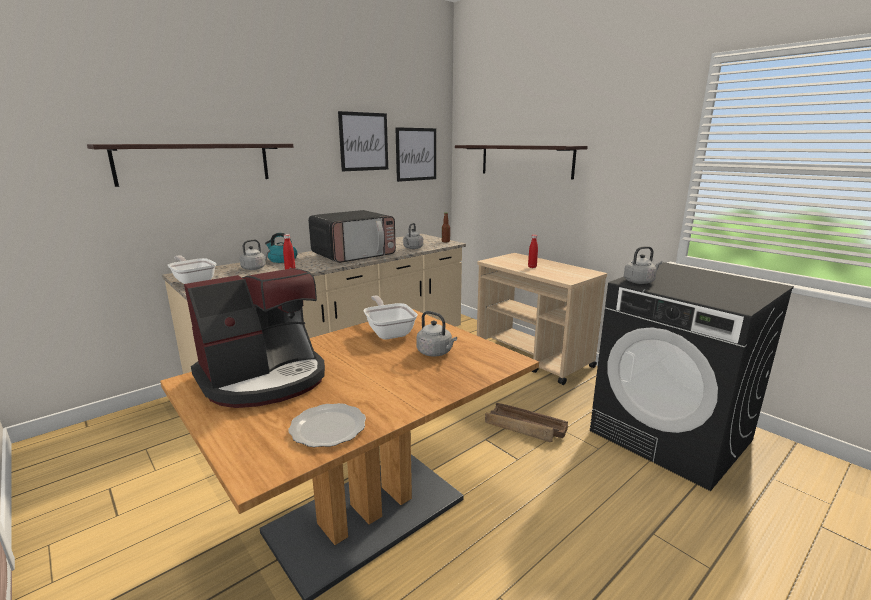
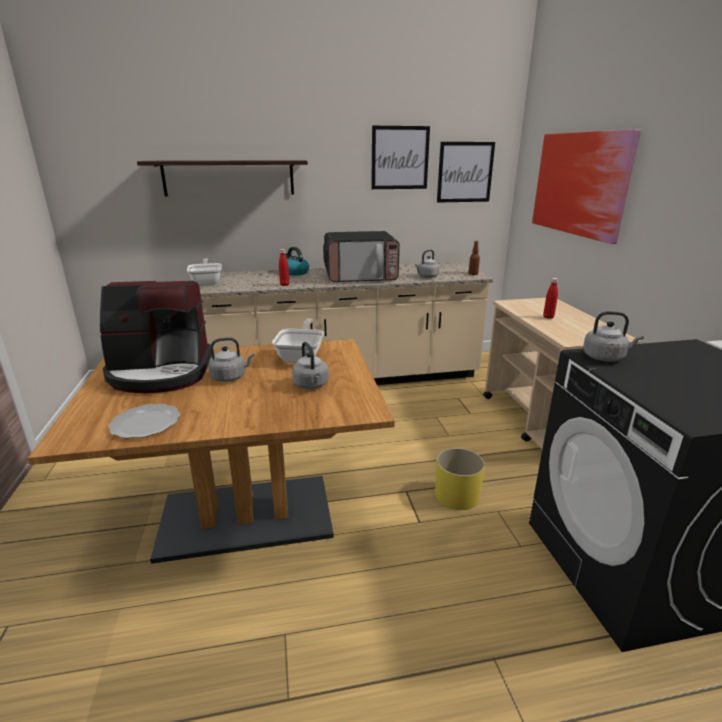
camera: 30 degrees right, 5 degrees up
(255, 268) = (264, 277): grey kettle -> grey kettle (230, 377)
(525, 160) = (580, 184): shelf -> picture
(525, 428) = (457, 495): crate -> yellow planter

